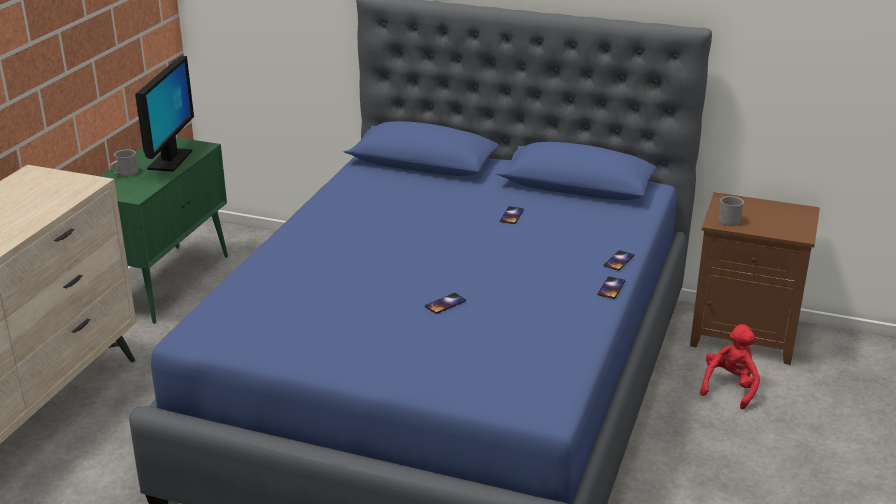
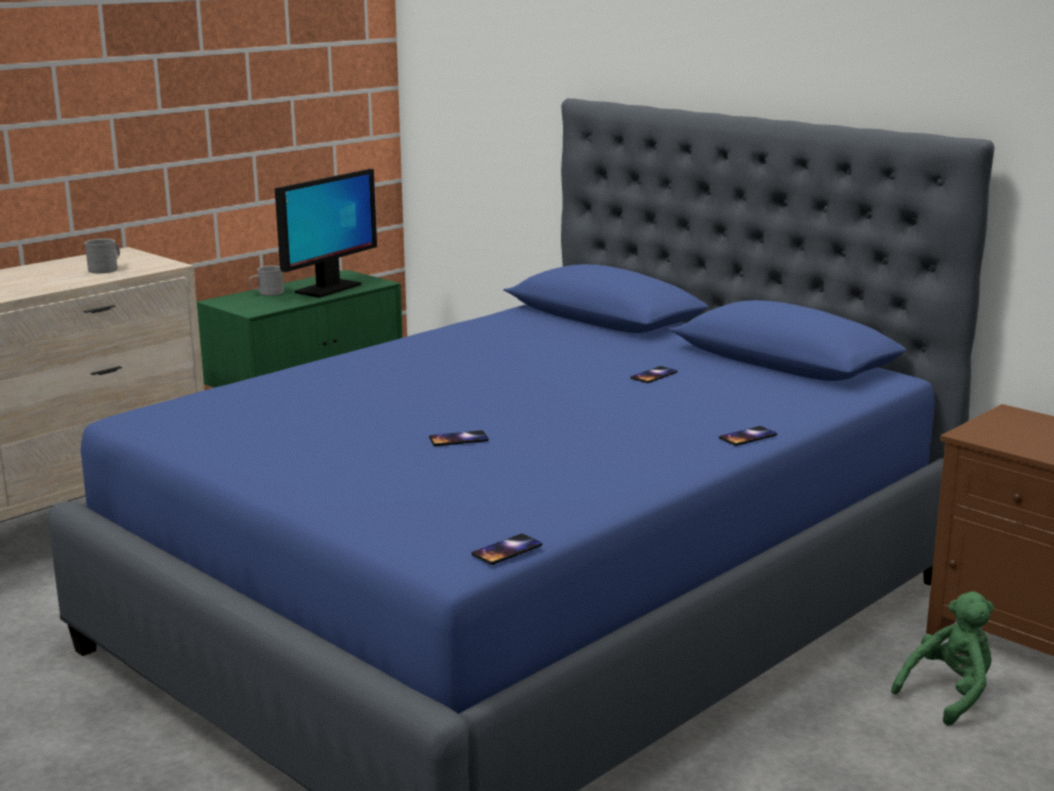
camera: 25 degrees right, 10 degrees down
(611, 288) = (702, 460): phone -> phone (507, 550)
(728, 219) = (992, 433): grey mug -> grey mug (106, 269)
(730, 387) = (949, 695): red plush toy -> green plush toy

